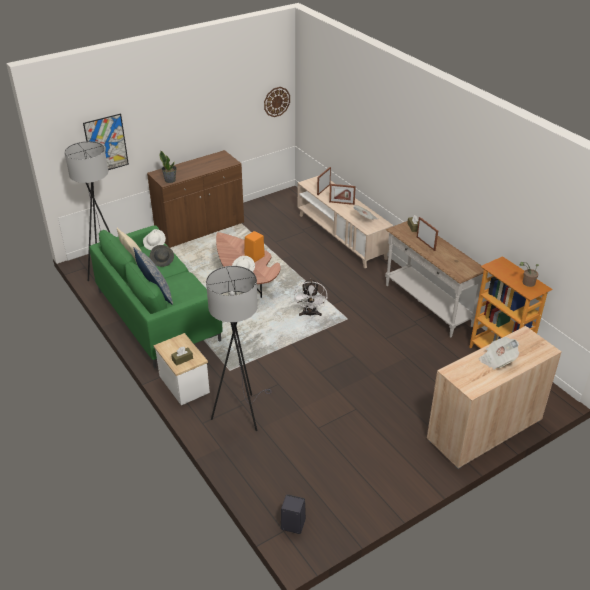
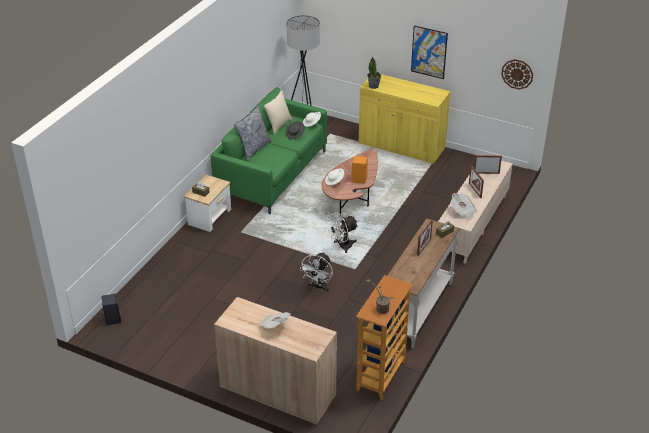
camera: 60 degrees right, 0 degrees up
(106, 144) = (345, 30): picture -> picture (429, 52)
(200, 228) = (401, 146): brown cabinet -> yellow cabinet
(241, 411) = (202, 254): grey floor lamp -> none
(355, 350) = (318, 287): none -> white fan

